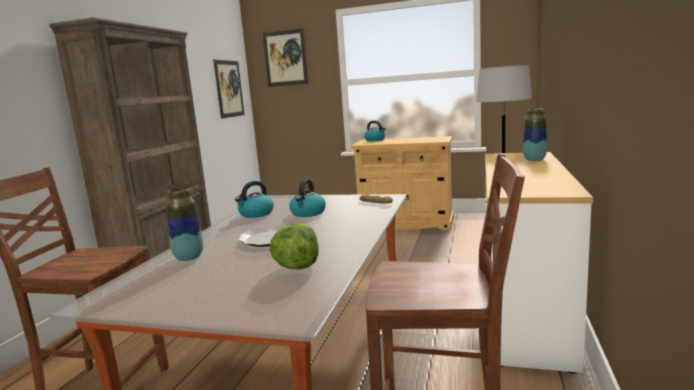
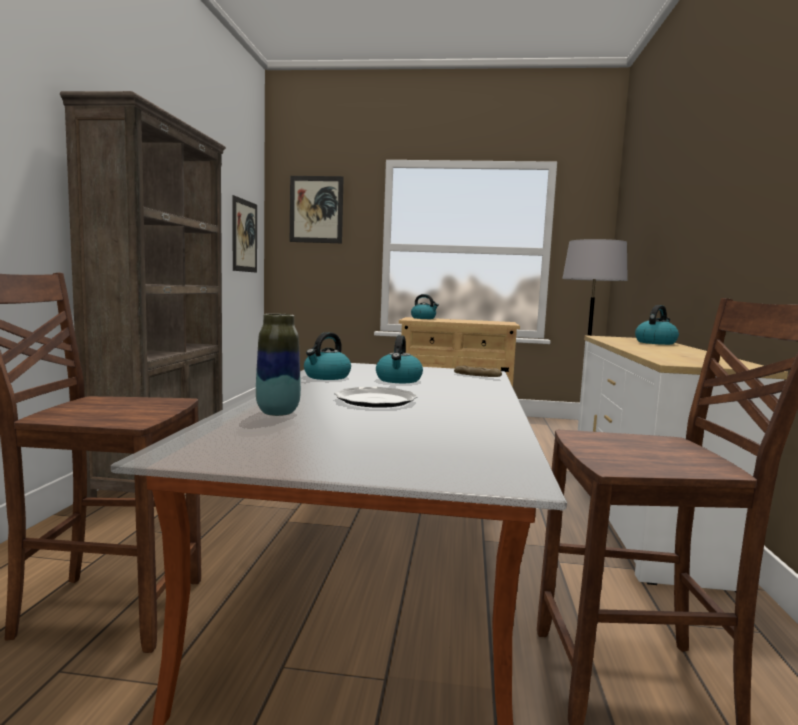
camera: 10 degrees left, 5 degrees down
(297, 267) = (449, 429): lettuce -> none
(534, 160) = (655, 342): vase -> kettle

